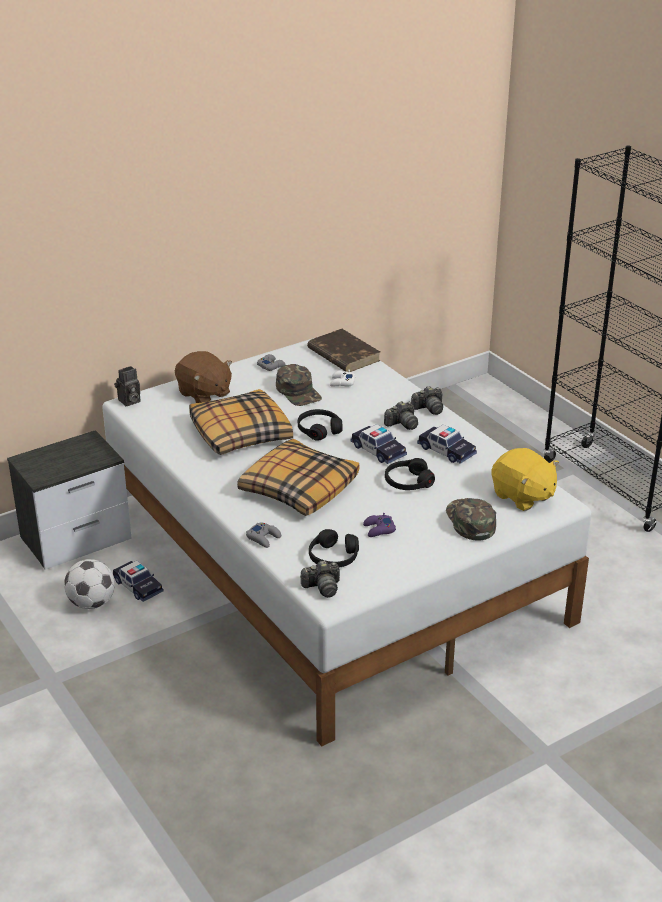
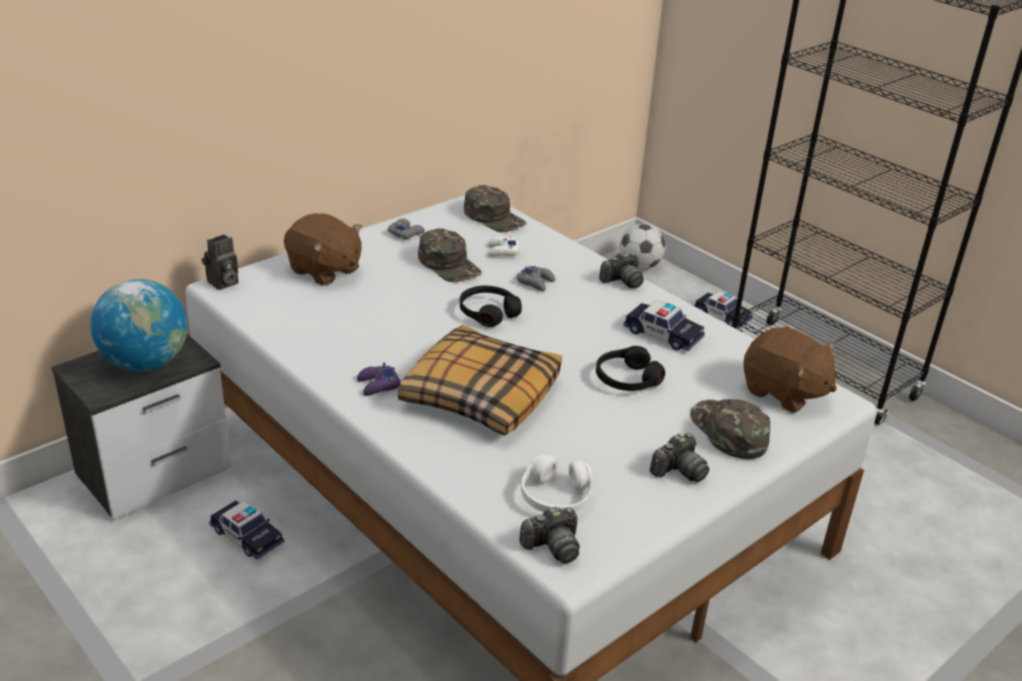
camera: 10 degrees left, 0 degrees up
(71, 458) = (145, 363): none -> globe
(92, 603) = (183, 566): football -> football (639, 266)
(240, 433) = (382, 321): pillow -> none
(263, 538) = (447, 471): grey game controller -> grey game controller (536, 282)
(333, 557) = (556, 496): black headphones -> white headphones
(343, 354) = (494, 217): brown book -> green cap
(378, 450) = (574, 337): toy car -> toy car (722, 316)
(379, 529) = (608, 450): purple game controller -> purple game controller (378, 385)
(402, 424) = (595, 302): camera -> camera (679, 470)
(522, 496) = (783, 392): yellow plush toy -> brown plush toy

